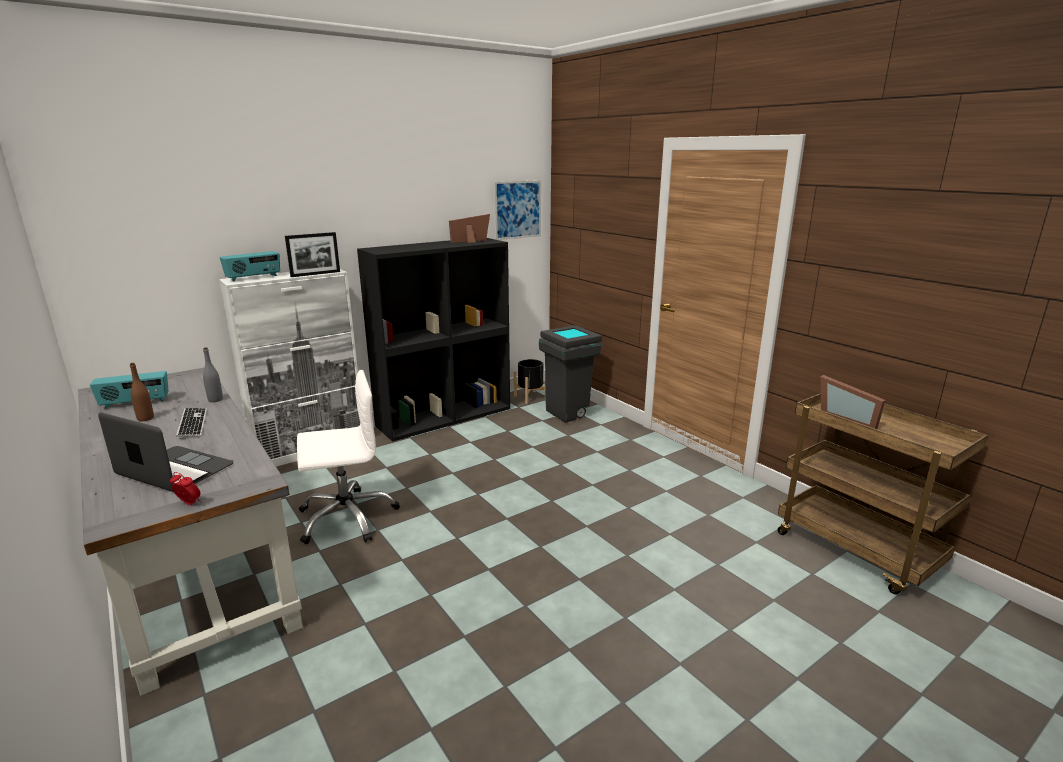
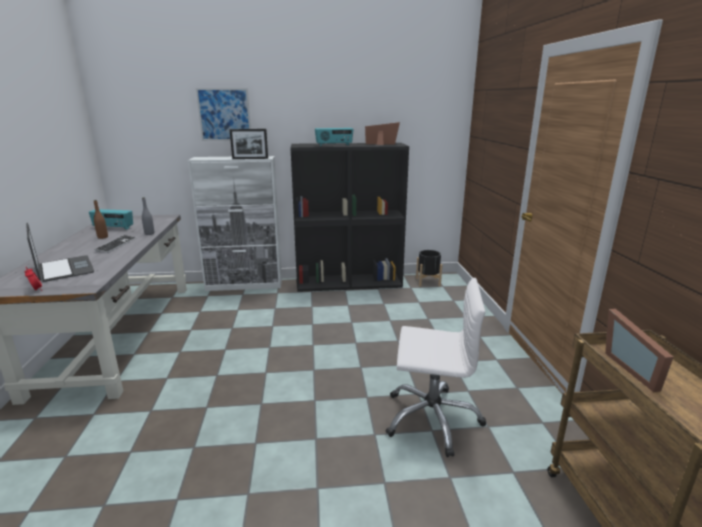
camera: 30 degrees right, 0 degrees up
(254, 278) = (211, 157): radio -> radio (334, 145)
(347, 517) = (217, 335): white office chair -> white office chair (432, 418)
(518, 210) = (436, 121): picture -> picture (224, 114)
(570, 413) = (448, 301): grey trash can -> none

